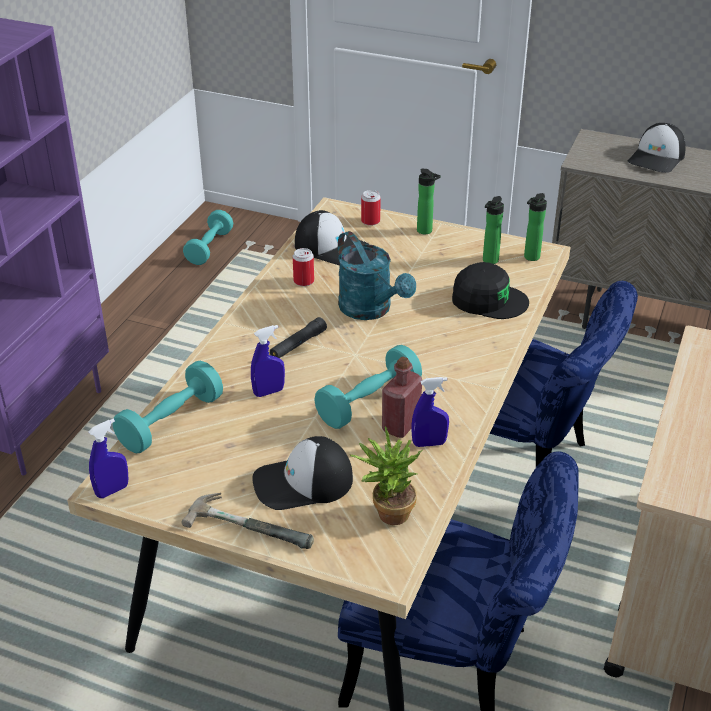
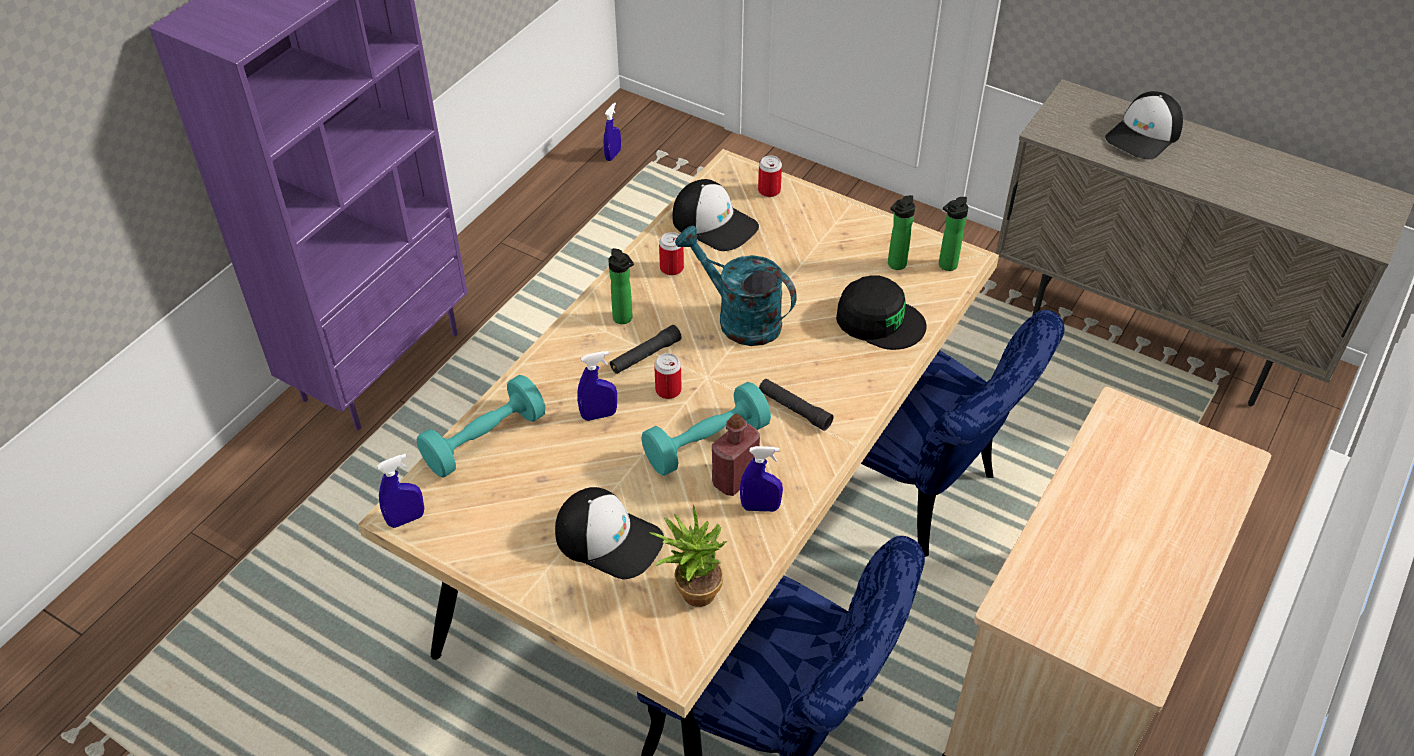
camera: 10 degrees right, 10 degrees up
(209, 248) = (613, 155): turquoise dumbbell -> blue spray bottle
(252, 523) = (545, 582): hammer -> none
(302, 483) = (609, 538): cap -> cap turned 150 degrees counterclockwise
(325, 367) = (668, 390): none -> can
(371, 310) = (739, 318): turquoise watering can -> turquoise watering can turned 150 degrees clockwise
(426, 231) = (831, 213): bottle -> bottle (624, 319)
(437, 369) = (794, 409): none -> black flashlight

